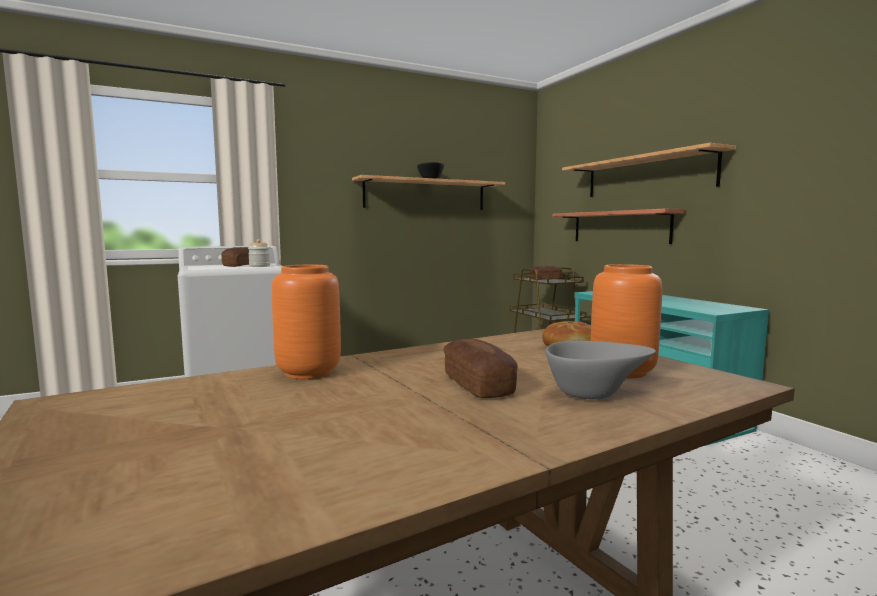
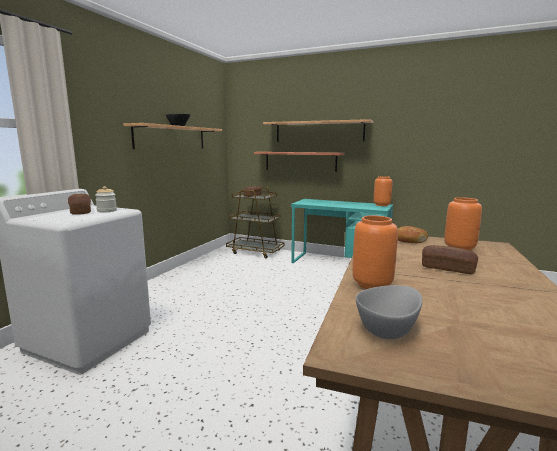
camera: 40 degrees left, 5 degrees up
(595, 393) = (484, 260): grey bowl -> grey bowl (388, 329)
(737, 307) = (382, 205): none -> orange vase

